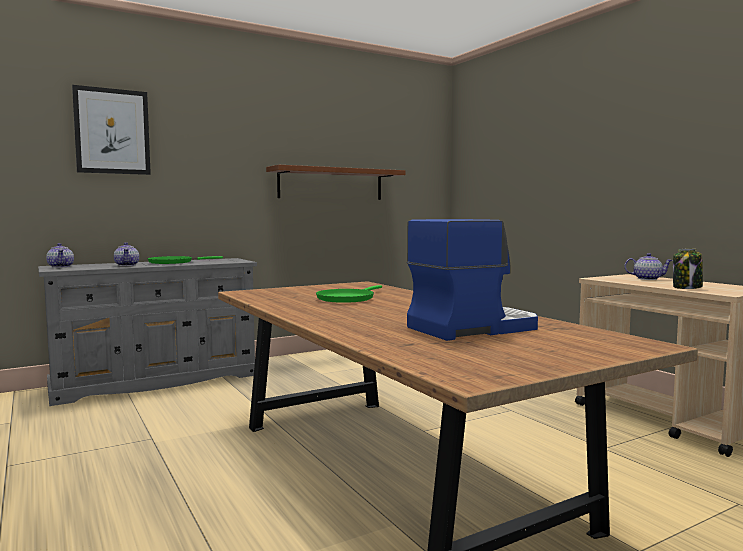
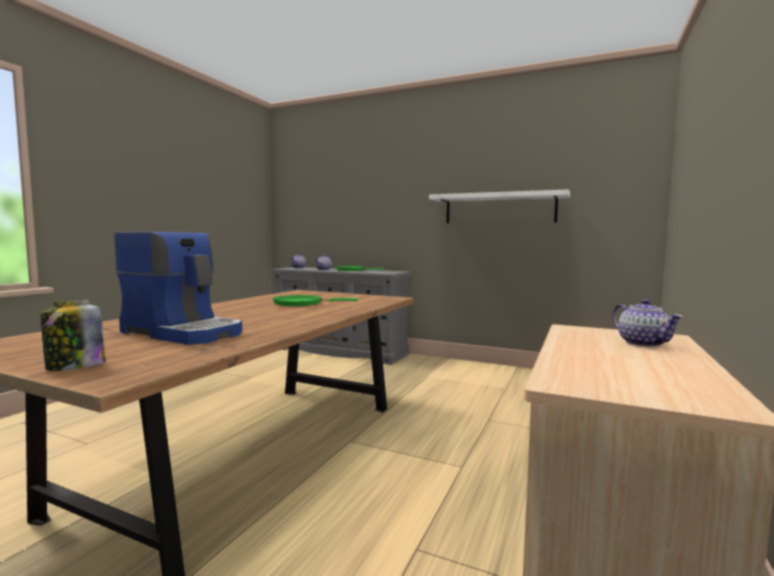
camera: 55 degrees right, 0 degrees up
(112, 131) = (337, 181): picture -> none
(331, 184) = (499, 209): brown shelf -> white shelf
(687, 287) = (580, 362): jar -> jar (75, 367)

